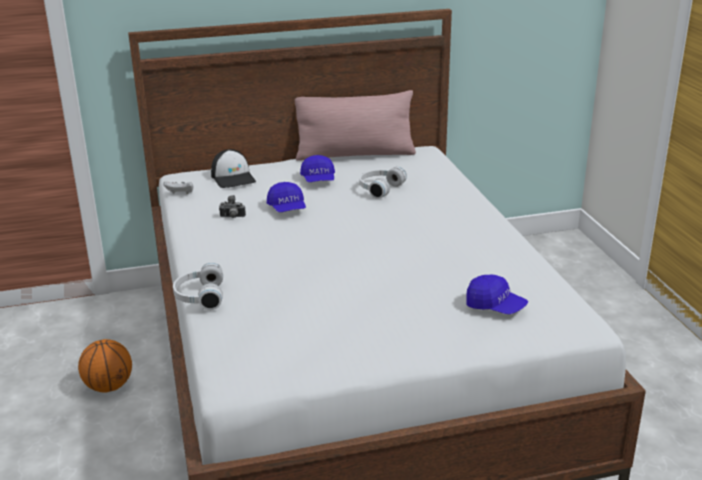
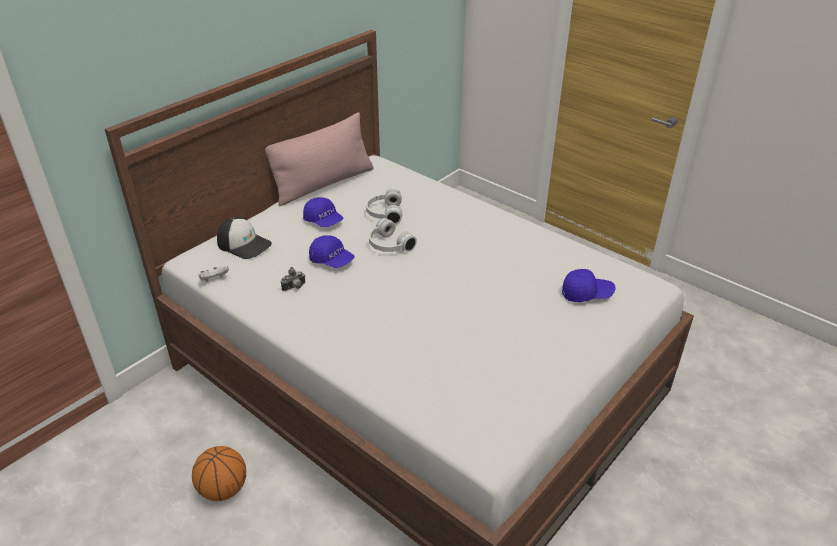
camera: 35 degrees left, 10 degrees up
(199, 296) = (364, 382): white headphones -> white headphones (388, 245)

